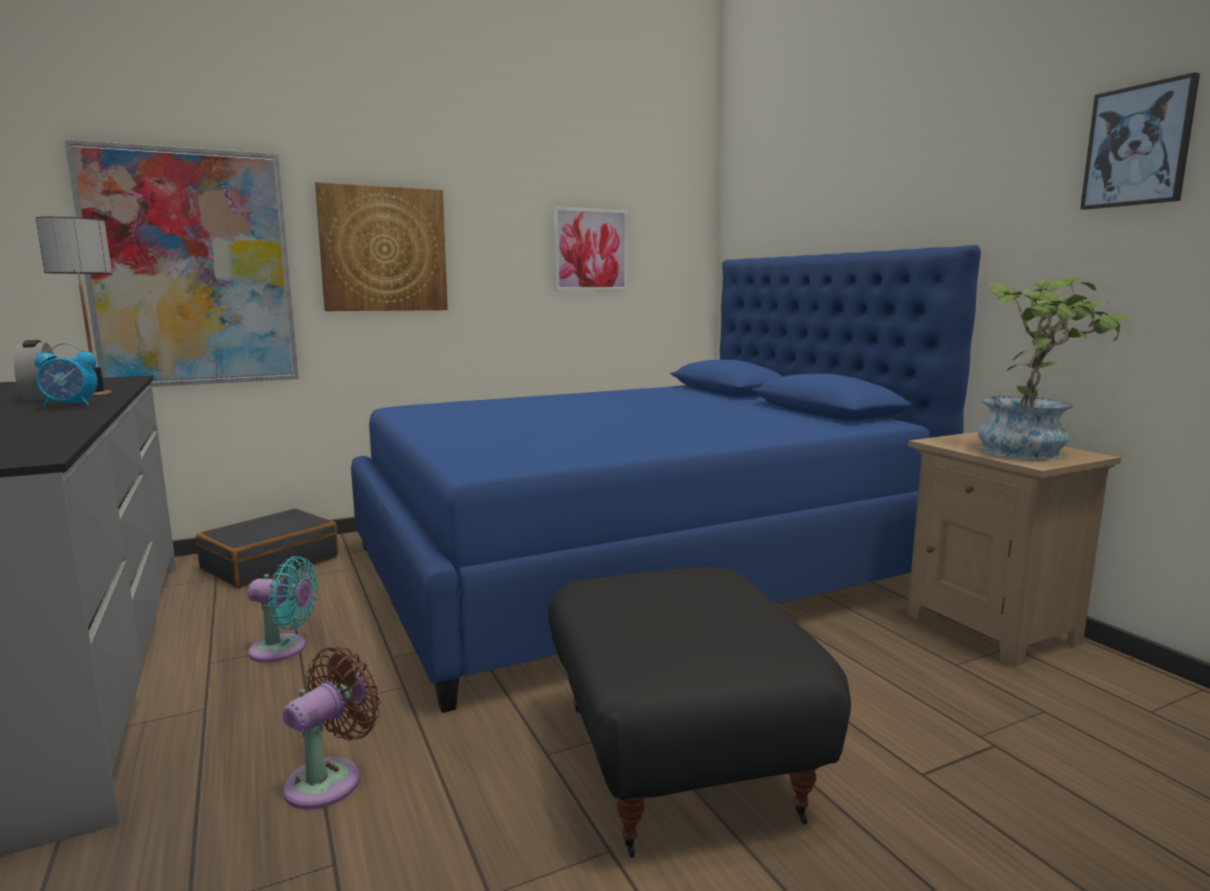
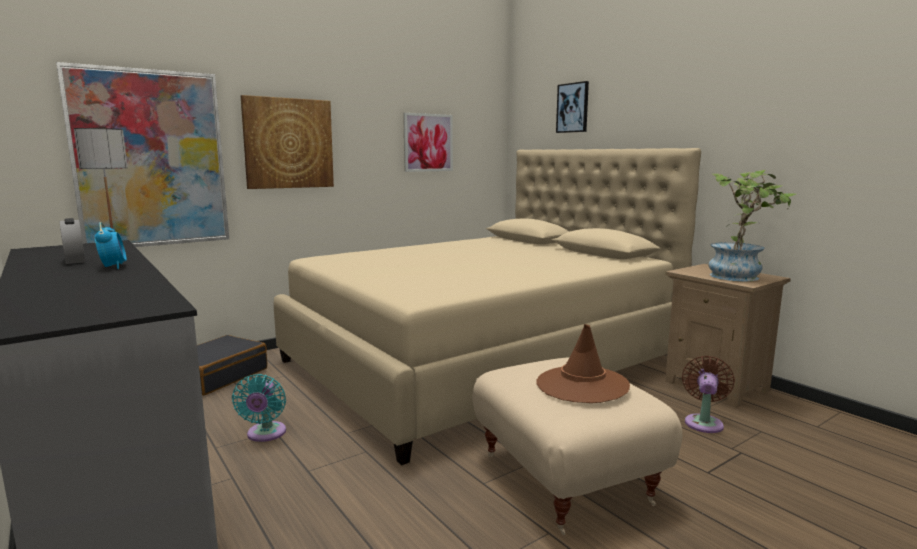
camera: 10 degrees left, 0 degrees up
(70, 405) = (113, 267): alarm clock -> alarm clock turned 90 degrees counterclockwise
(283, 649) = (265, 434): turquoise fan -> turquoise fan turned 90 degrees clockwise
(330, 779) = (349, 512): brown fan -> brown fan (704, 422)
(632, 566) = (480, 362): blue bed -> beige bed
(682, 759) = (568, 478): black ottoman -> beige ottoman
(697, 613) = (582, 385): none -> brown hat
(1138, 146) = (796, 93): picture -> picture (573, 108)

